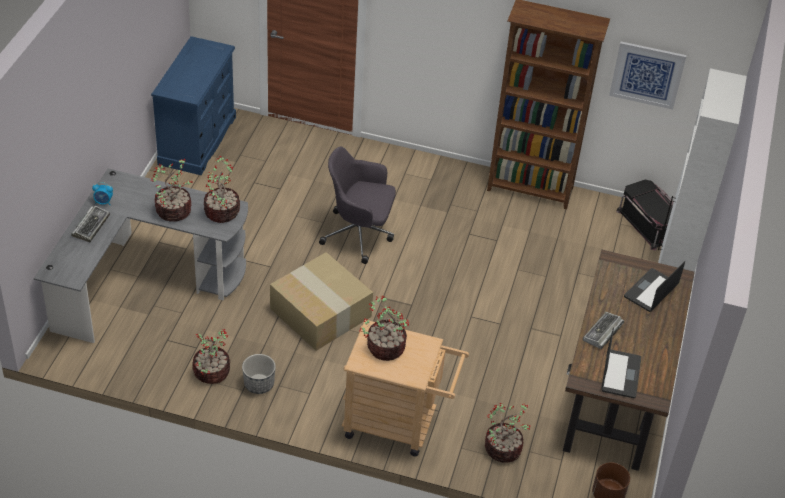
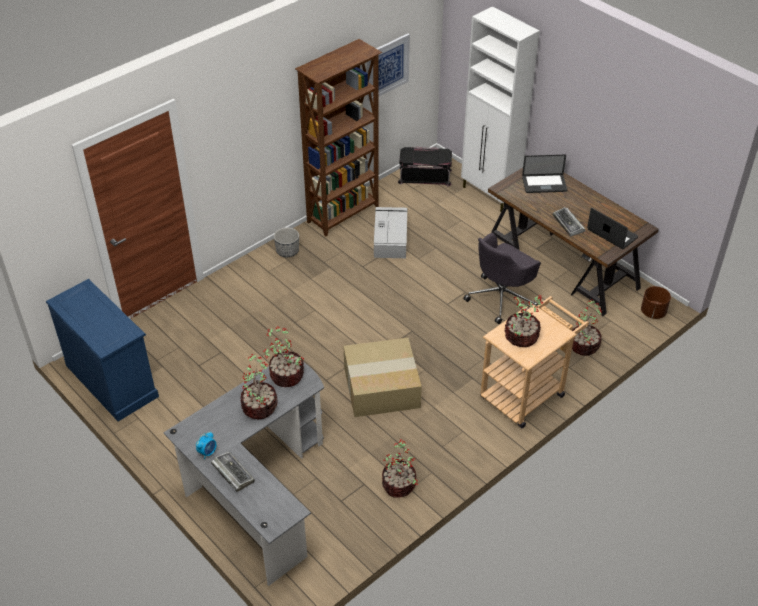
camera: 55 degrees left, 0 degrees up
(259, 384) = (432, 459): planter -> planter (287, 251)
(359, 234) = (314, 327): grey office chair -> grey office chair (501, 298)
(528, 237) = (390, 238): none -> grey storage box
(651, 291) = (544, 184): laptop -> laptop turned 75 degrees counterclockwise

